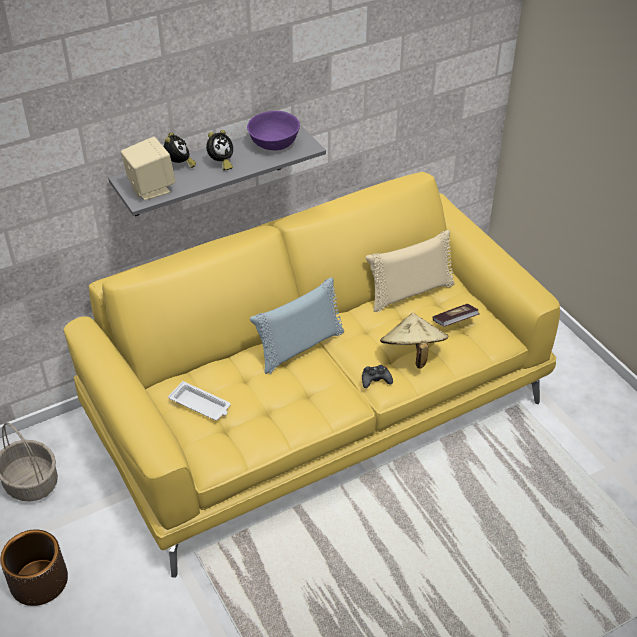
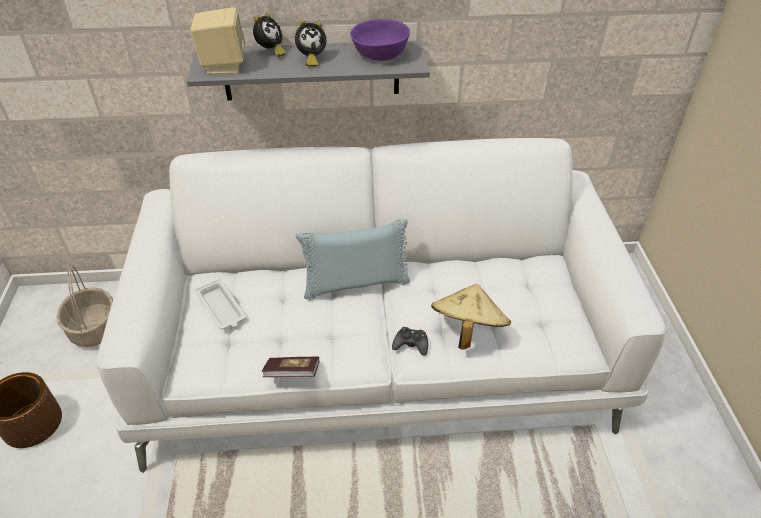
camera: 25 degrees right, 0 degrees up
(318, 407) = (380, 351): yellow sofa -> white sofa
(410, 292) = (503, 264): beige pillow -> none
(454, 321) = (535, 310): book -> book (292, 374)

